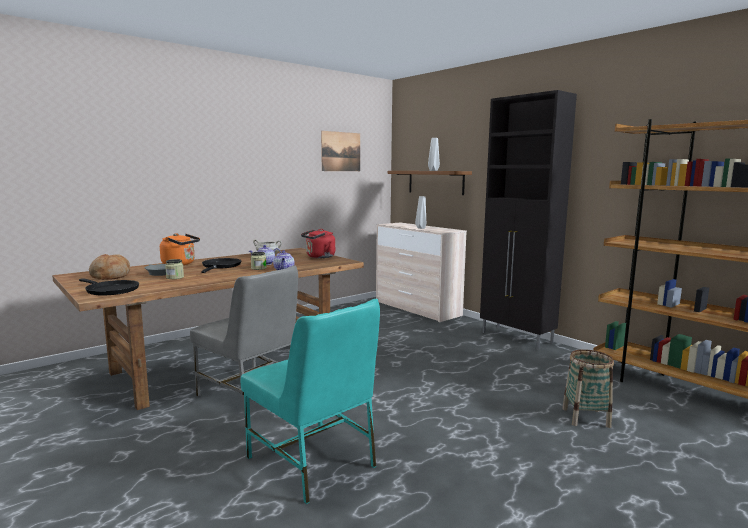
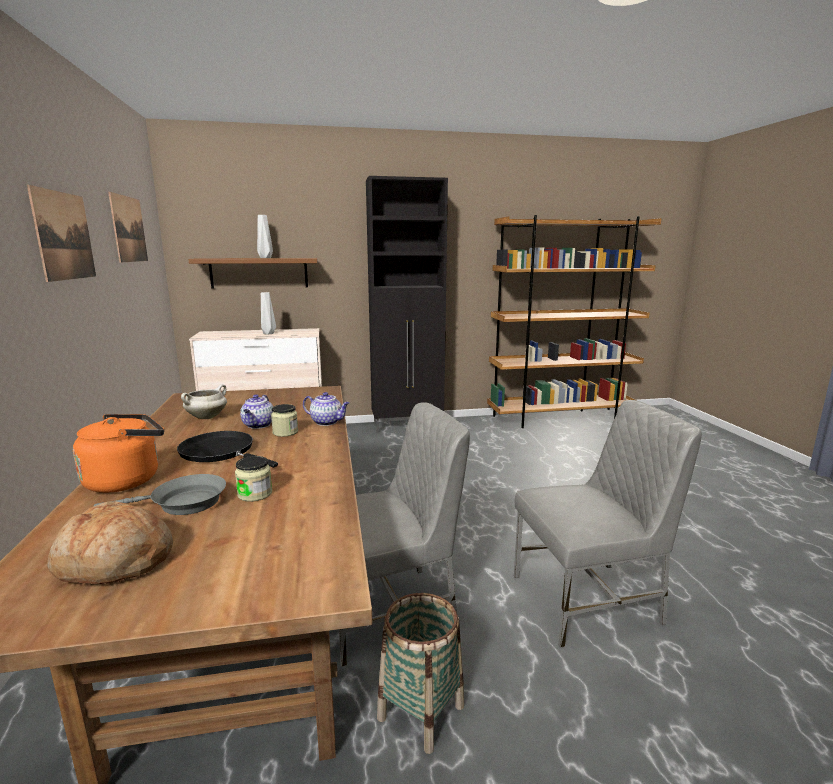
camera: 60 degrees left, 5 degrees up
(110, 290) = (284, 565): black frying pan -> none
(265, 155) = (64, 236): none -> picture
(313, 462) = (589, 600): turquoise chair -> grey chair
(319, 257) = (269, 395): red kettle -> none
(586, 417) = (568, 457): basket -> basket (421, 712)

